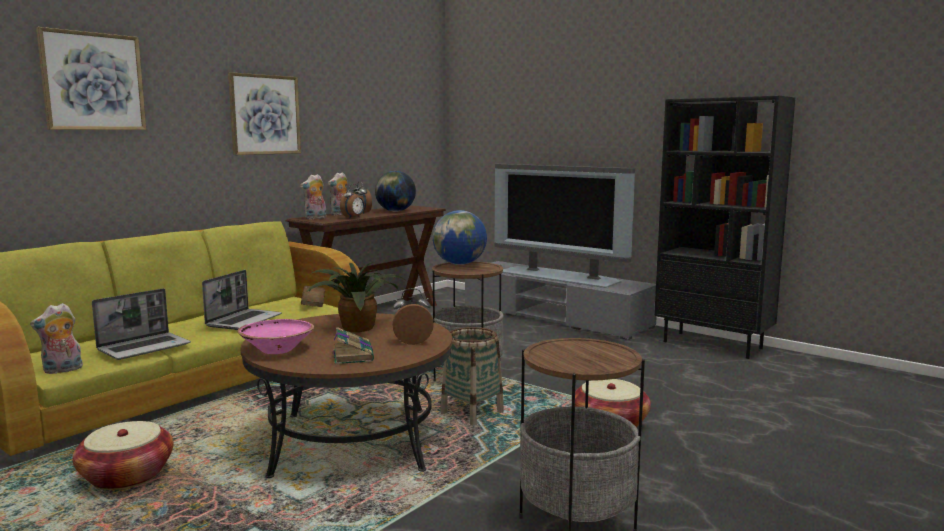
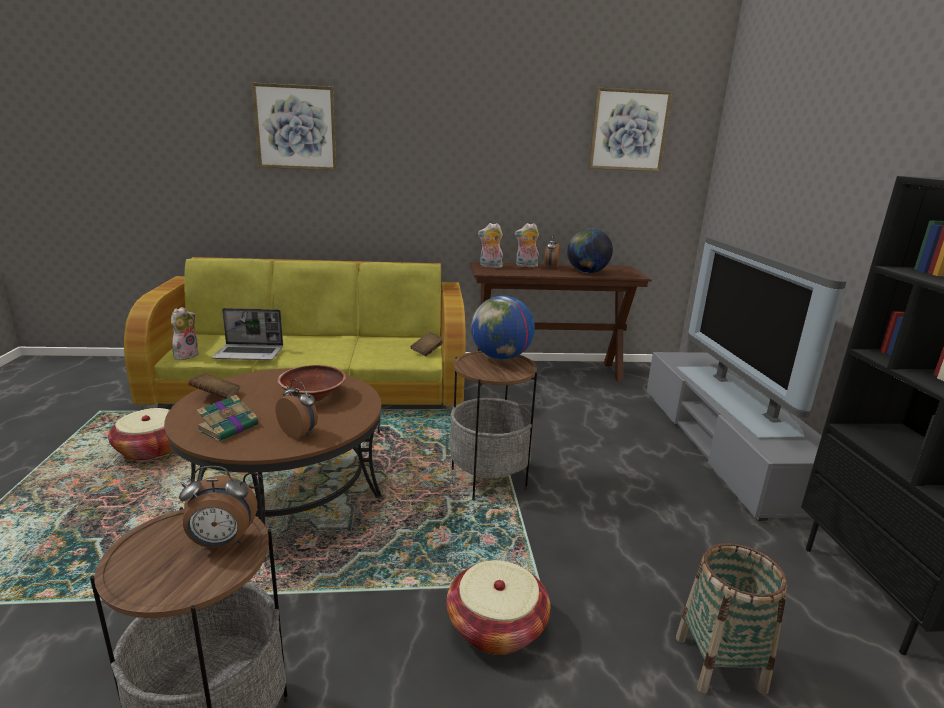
camera: 45 degrees right, 10 degrees up
(62, 370) = (186, 355): plush toy -> plush toy turned 105 degrees clockwise
(244, 320) = (349, 351): laptop -> none
(265, 115) = (457, 159): picture -> picture (628, 130)
(277, 350) = (216, 396): pink bowl -> brown book
(353, 217) = (521, 273): alarm clock -> alarm clock (221, 543)
(355, 327) = (313, 396): potted plant -> brown bowl
(472, 412) = (412, 523): basket -> basket (719, 663)

